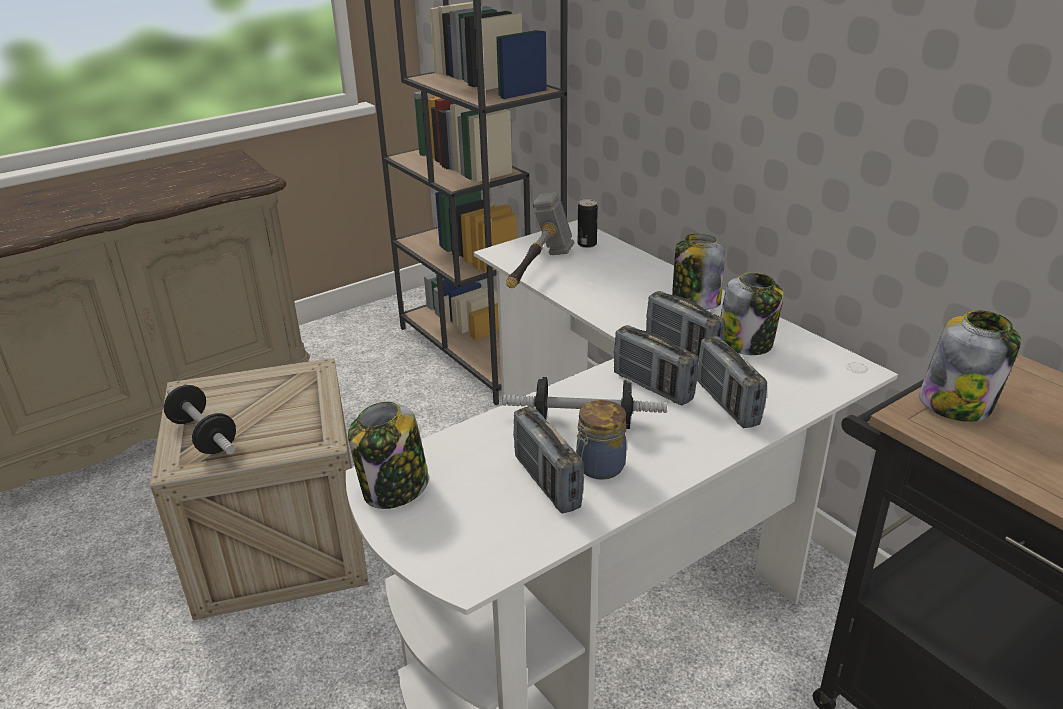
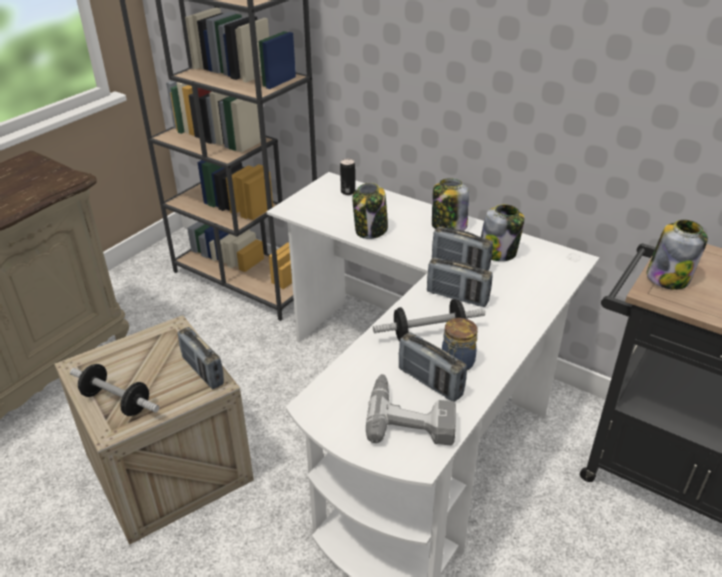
camera: 20 degrees left, 5 degrees up
(394, 489) = (330, 412): jar -> jar (371, 230)
(493, 518) = (411, 416): none -> power drill
(538, 271) = (325, 220): hammer -> none
(727, 404) = (510, 299): radio -> radio (203, 371)

